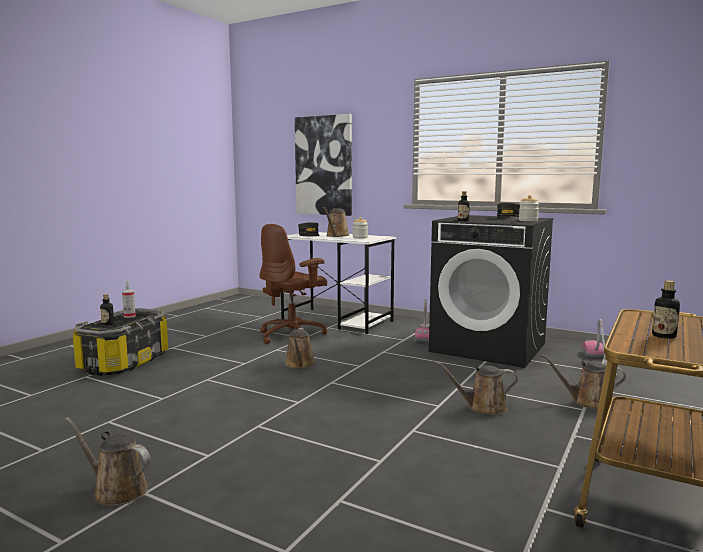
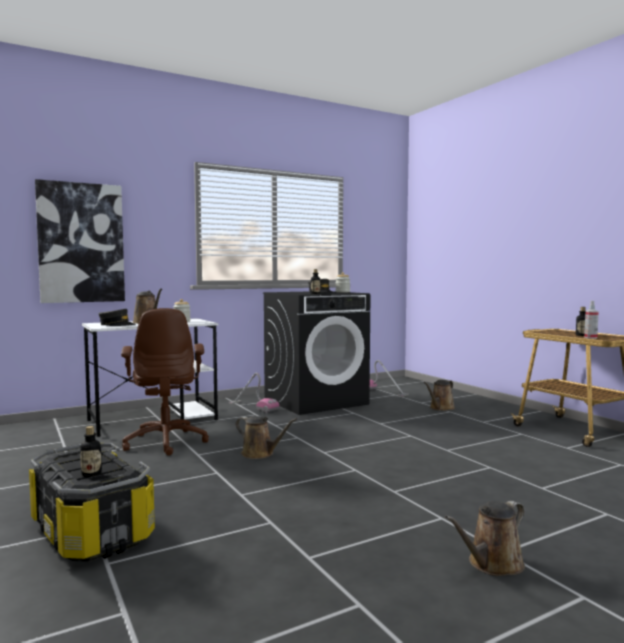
camera: 60 degrees left, 5 degrees down
(129, 316) = (72, 460): spray bottle -> spray bottle (590, 337)
(483, 408) = (426, 427): brown watering can -> none

